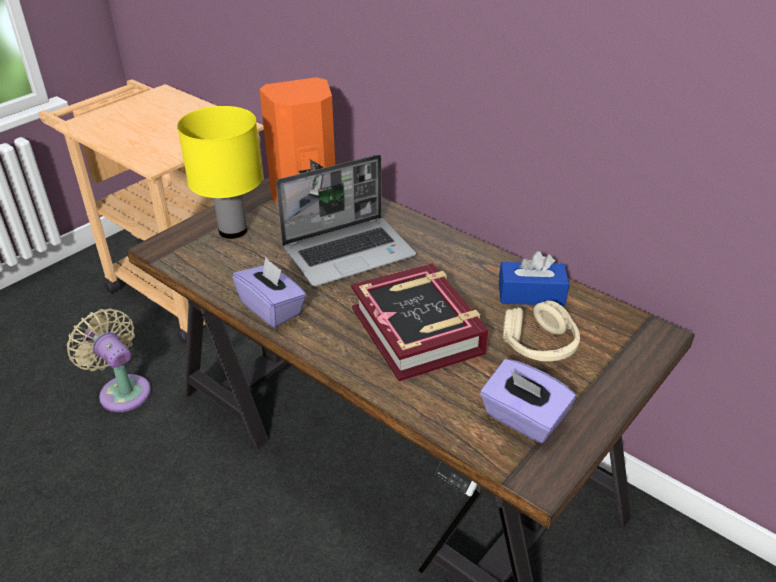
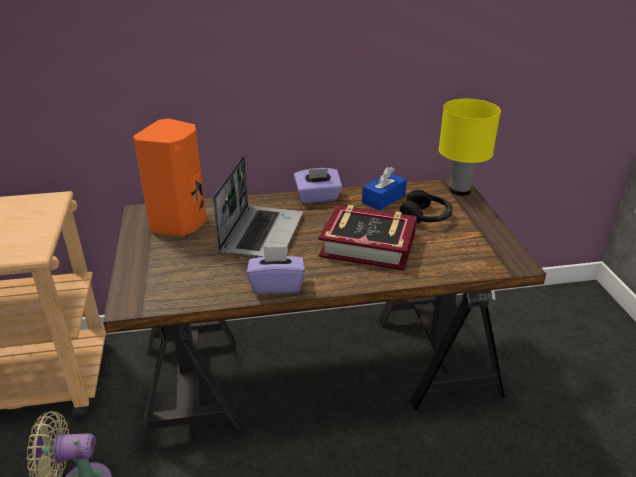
camera: 50 degrees left, 5 degrees down
(233, 231) = (163, 264): yellow table lamp -> yellow table lamp (460, 190)
(523, 419) = (474, 248): purple tissue box -> purple tissue box (317, 198)
(539, 345) = (426, 217): beige headphones -> black headphones

